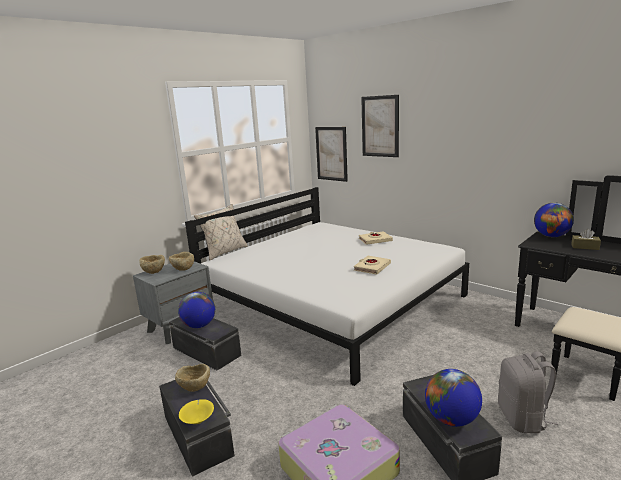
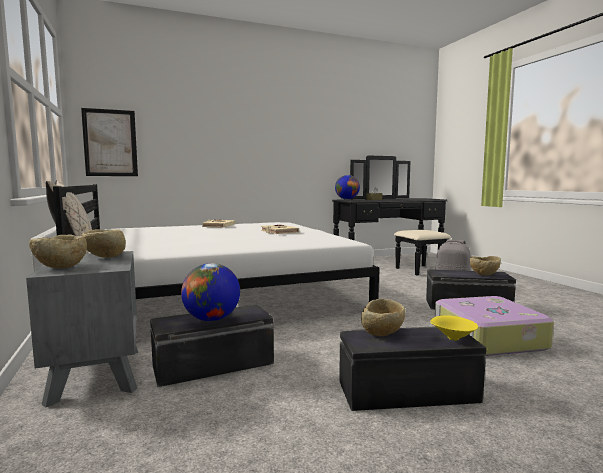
camera: 65 degrees left, 10 degrees down
(380, 126) = (184, 114): picture -> none
(451, 419) = (484, 275): globe -> beige bowl

